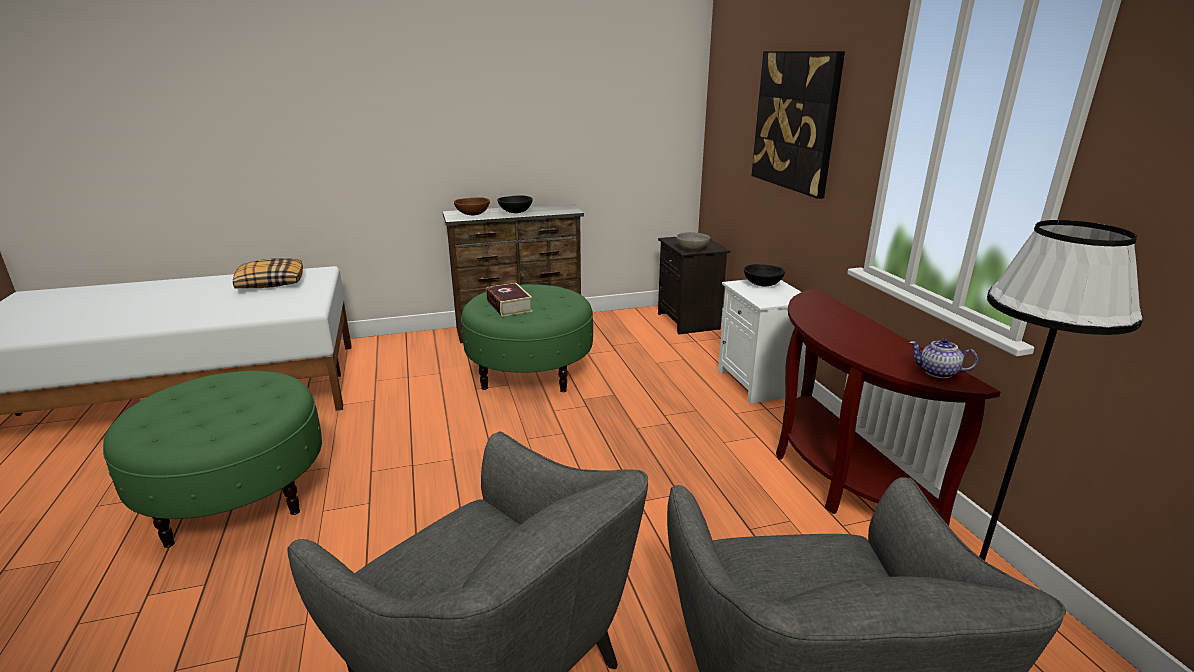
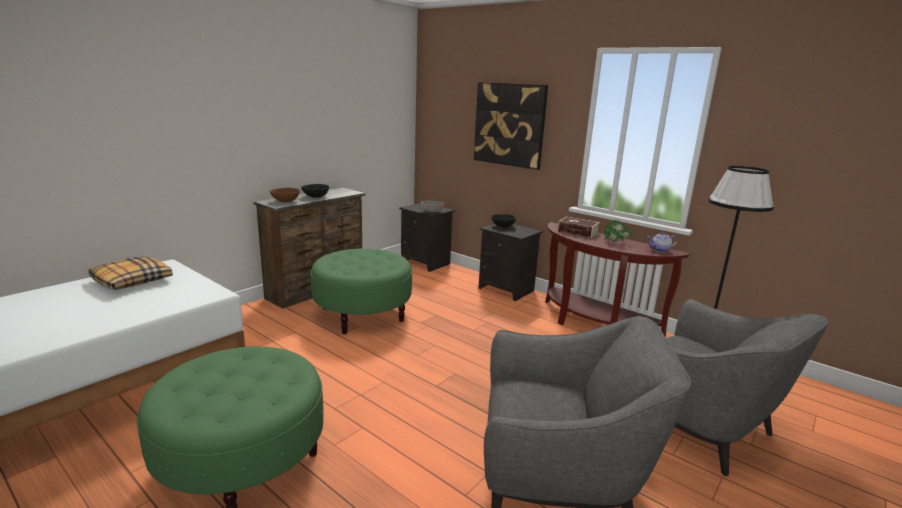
camera: 35 degrees left, 5 degrees down
(509, 306) = (353, 266): book -> book (577, 232)
(759, 383) = (507, 289): white nightstand -> black nightstand
(871, 343) = (616, 243): none -> potted plant

